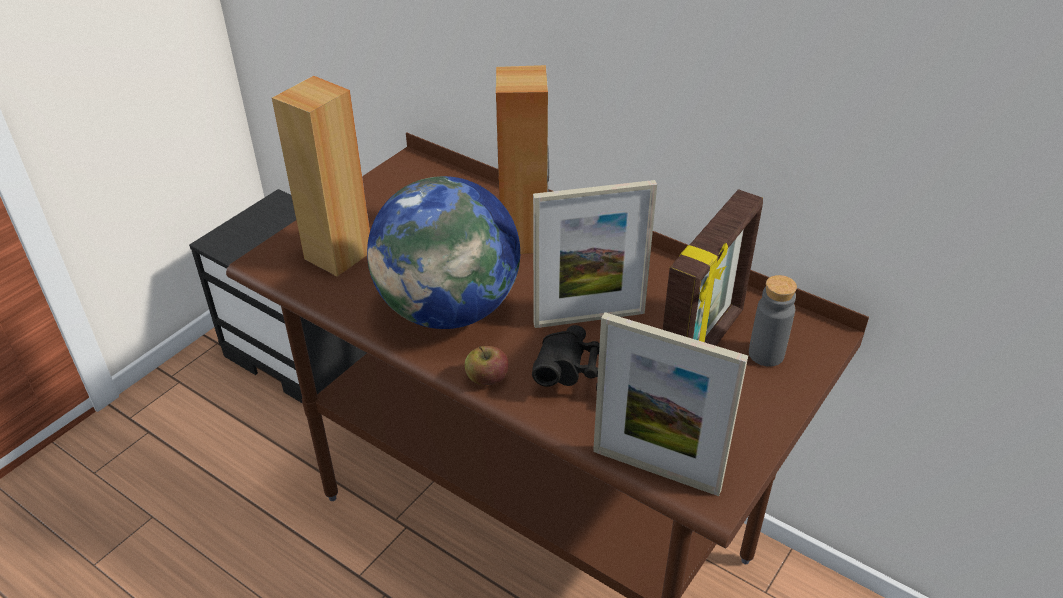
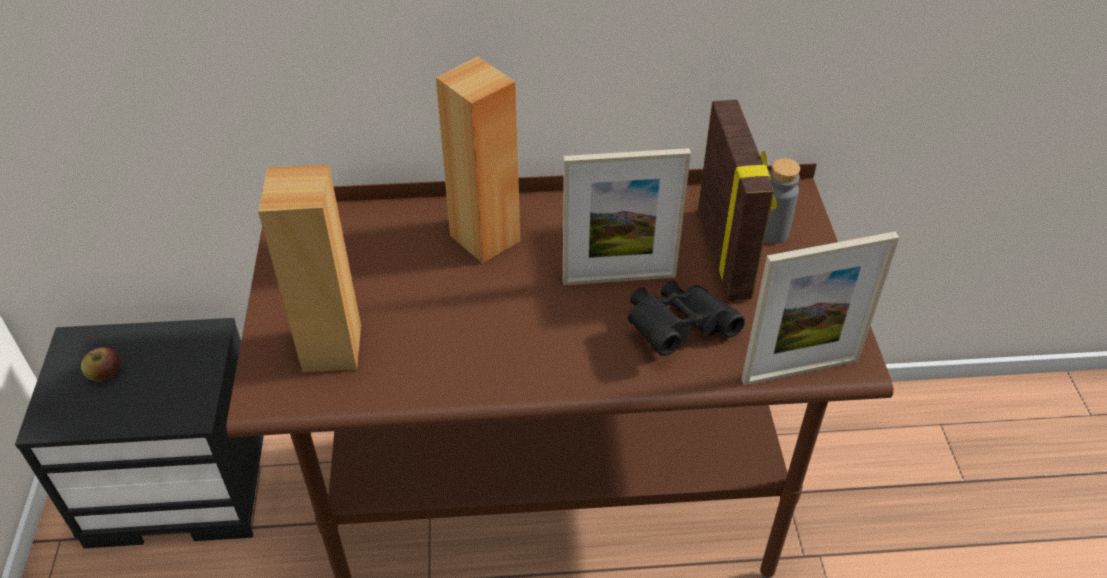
camera: 40 degrees left, 5 degrees up
(449, 309) = (498, 339): globe -> none
(487, 379) = (600, 379): apple -> apple (105, 374)
(589, 318) = (619, 278): picture frame -> picture frame turned 45 degrees clockwise

